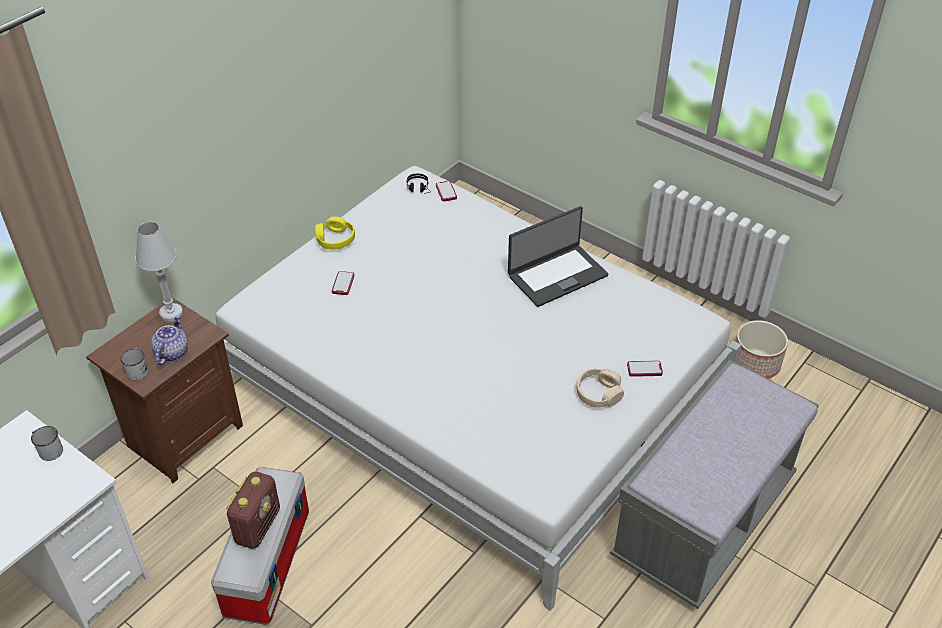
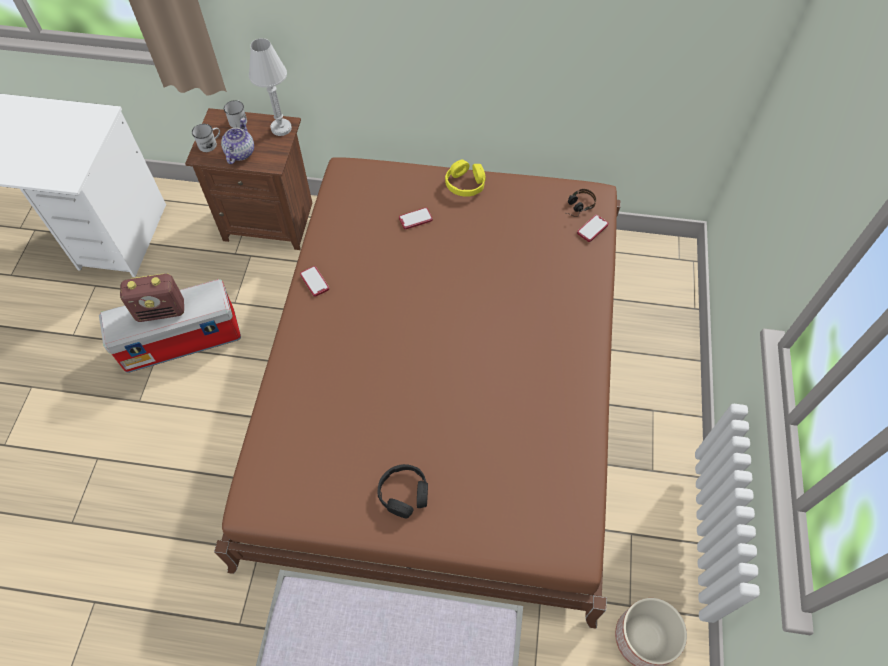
camera: 60 degrees right, 15 degrees up
(48, 450) = (88, 140): white mug -> white mug (239, 120)
(171, 352) = (240, 152): teapot -> teapot turned 60 degrees counterclockwise
(471, 383) = (443, 383): white bed -> brown bed
(557, 275) = (546, 379): laptop -> none
(598, 393) = (404, 493): beige headphones -> black headphones
(644, 369) = (463, 522): phone -> phone (314, 282)

